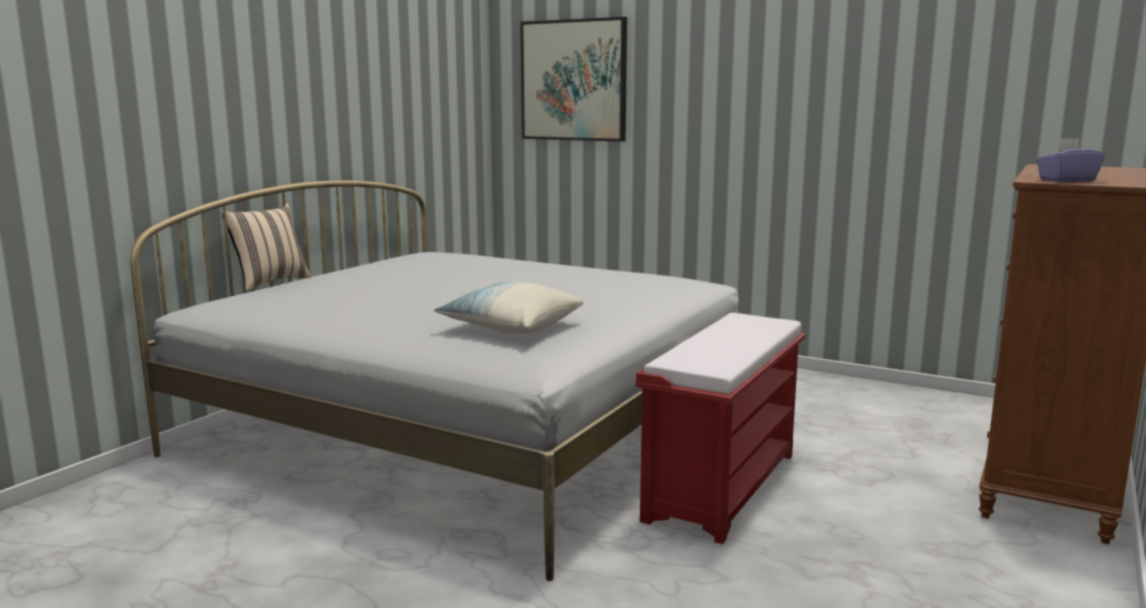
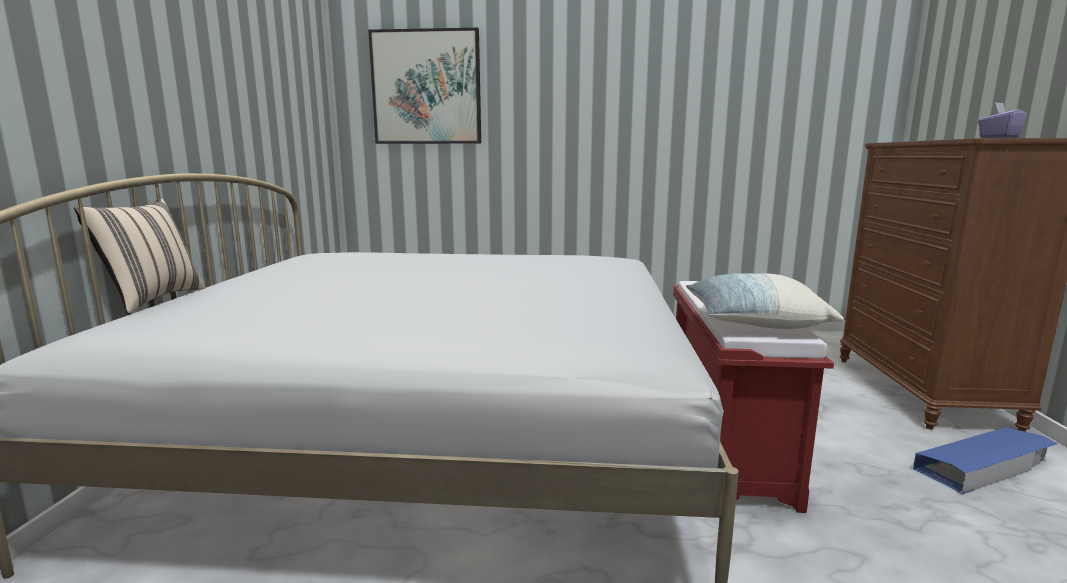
camera: 25 degrees left, 0 degrees up
(511, 328) = (556, 317): pillow -> pillow (753, 323)
(984, 556) = (984, 466): none -> blue storage box

